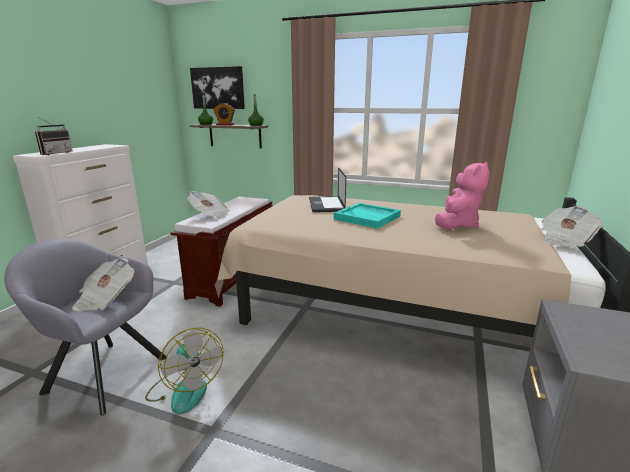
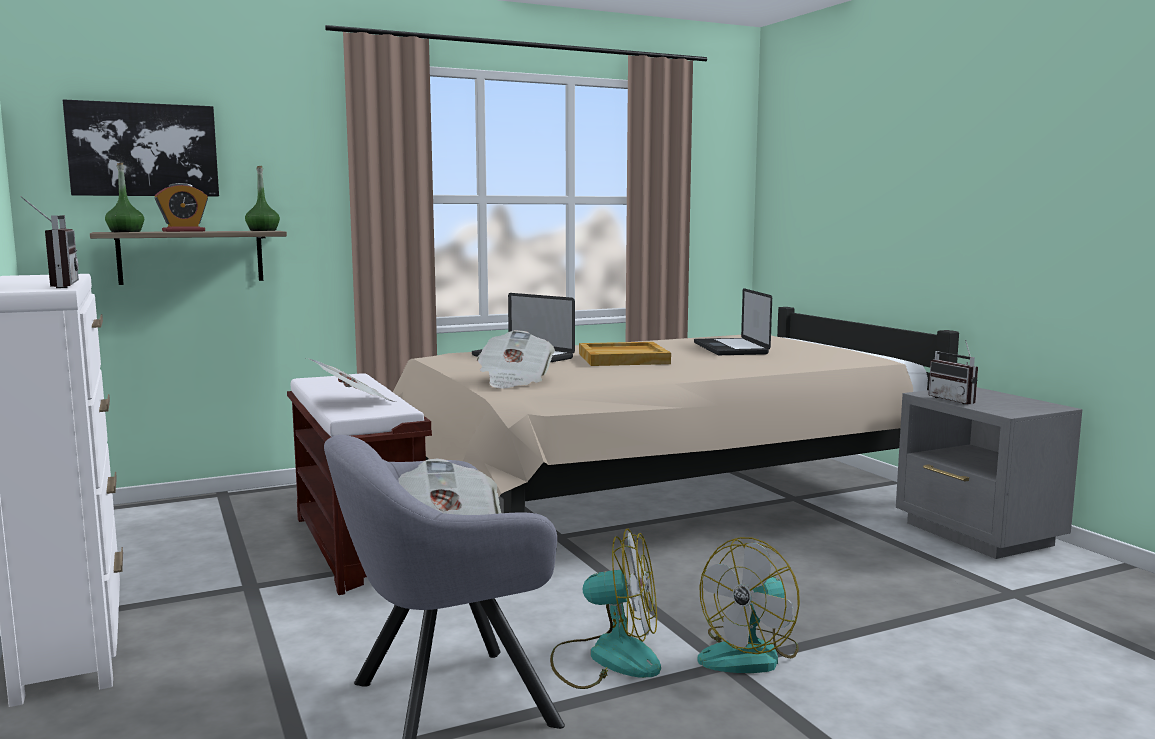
camera: 45 degrees left, 10 degrees down
(235, 434) = (750, 654): none -> fan
(368, 217) = (624, 358): turquoise tray -> beige tray
(457, 224) = (730, 348): pink plush toy -> laptop
(565, 240) = (845, 344): newspaper -> newspaper (514, 381)
(572, 325) = (956, 400): none -> radio

